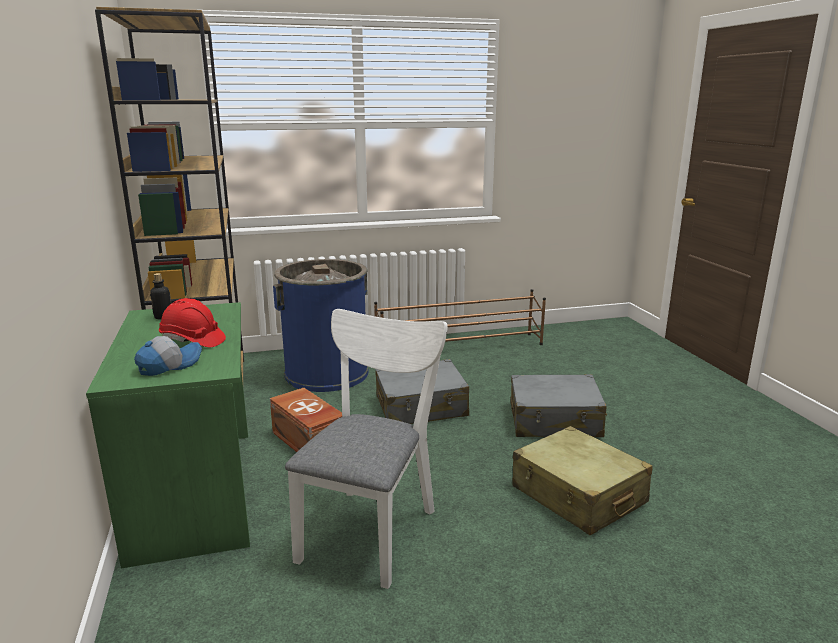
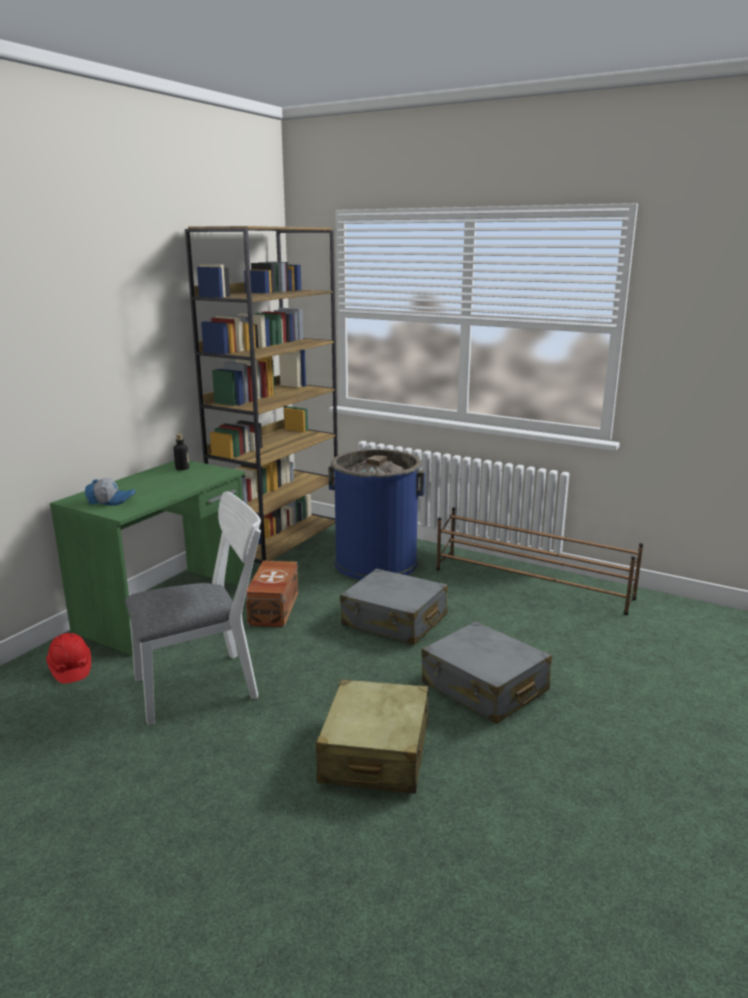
camera: 45 degrees right, 0 degrees up
(192, 341) = (156, 489): red hard hat -> red hard hat (70, 669)

